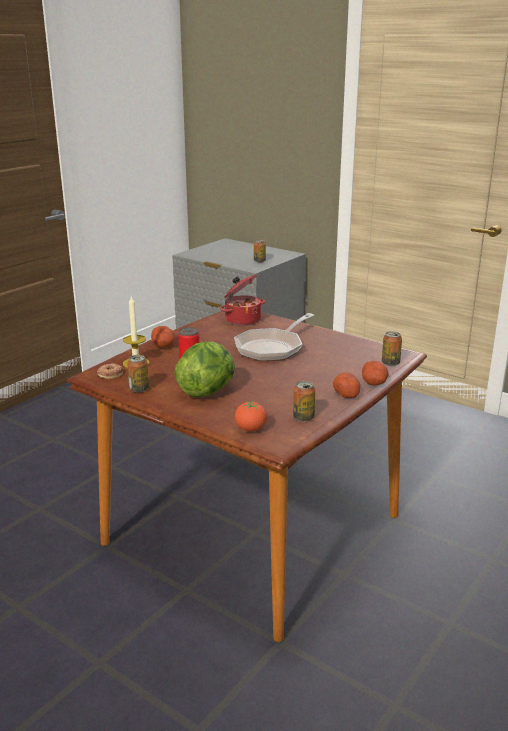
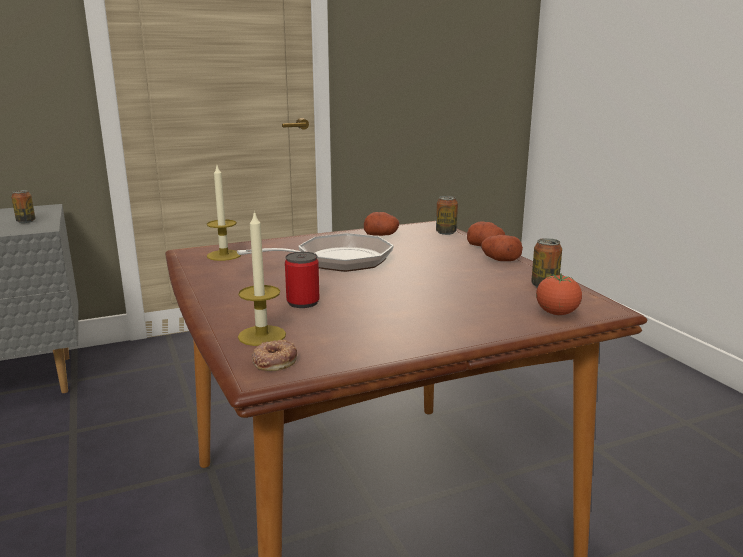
camera: 60 degrees left, 5 degrees down
(139, 389) = (363, 351): can -> none
(163, 345) = (228, 307): potato -> potato (382, 235)
(207, 391) = (422, 313): lettuce -> none
(242, 319) = (224, 255): cooking pot -> candle
(272, 348) = (336, 261): frying pan -> frying pan turned 90 degrees counterclockwise

